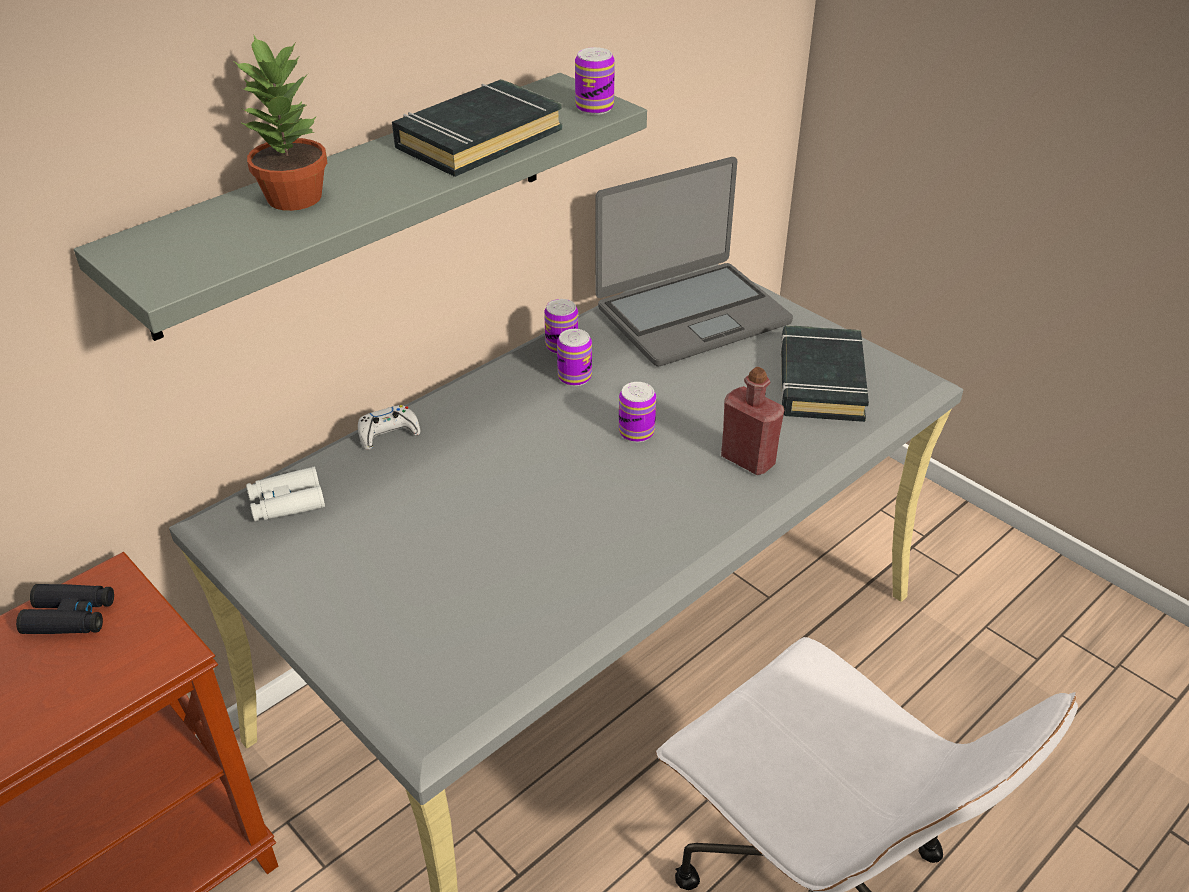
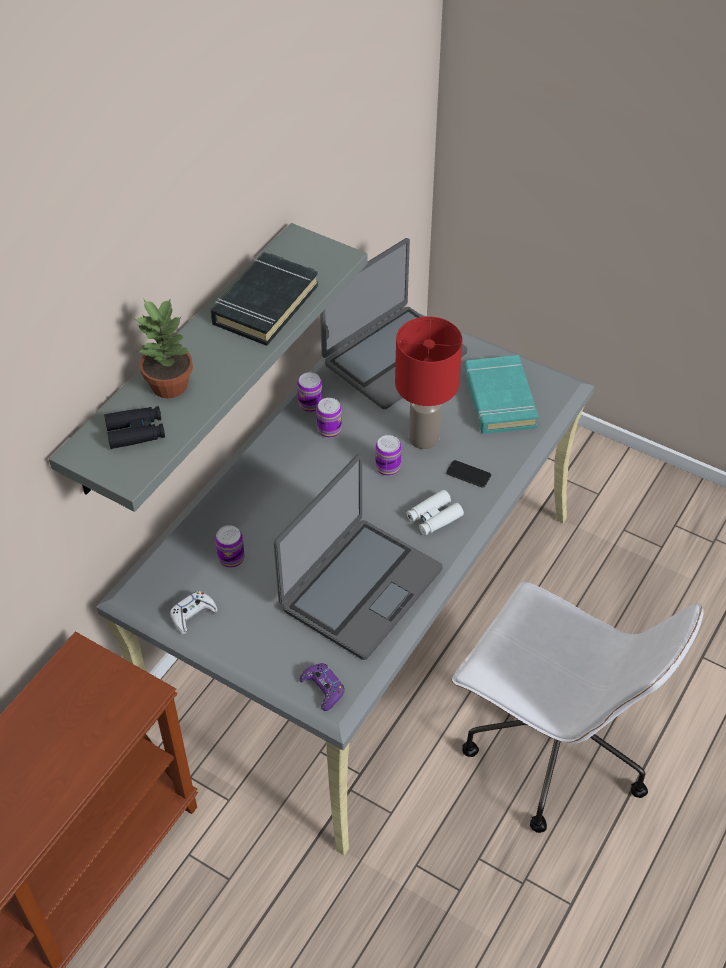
camera: 15 degrees left, 10 degrees up
(70, 617) = (67, 685): black binoculars -> black binoculars (136, 432)
(286, 502) = (172, 572): white binoculars -> white binoculars (434, 517)
(388, 433) = (217, 503): white game controller -> white game controller (192, 615)
(421, 701) = (323, 689): none -> purple game controller
(536, 573) = (360, 588): none -> laptop
(594, 107) = (331, 258): can -> can (231, 558)
(698, 406) = (423, 437): none -> red table lamp
(748, 460) = (468, 474): red bottle -> phone
(820, 381) = (499, 400): black book -> turquoise book

